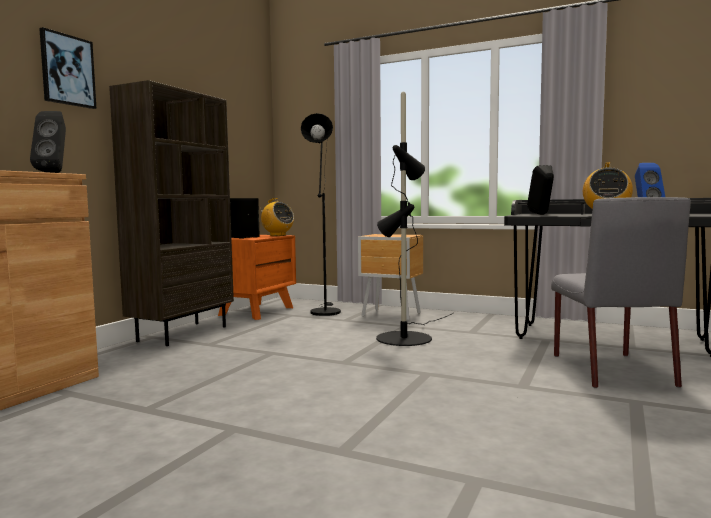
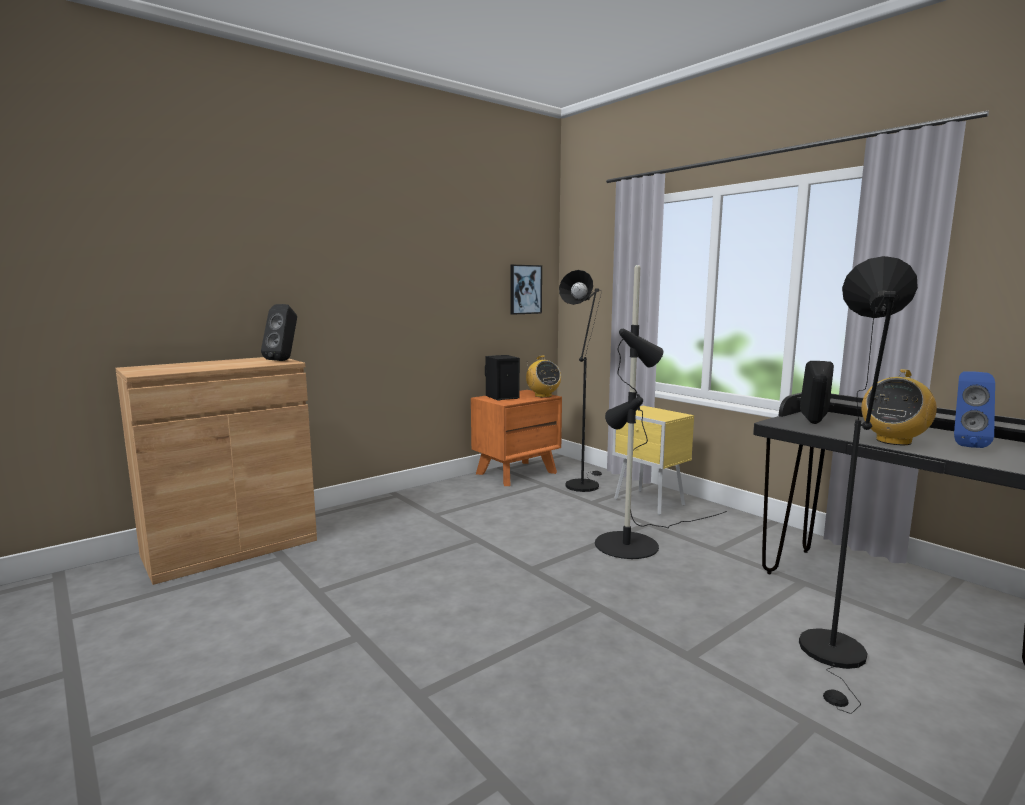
camera: 25 degrees right, 5 degrees up
(67, 70) = (316, 252): picture -> picture (525, 289)
(182, 333) = (425, 495): brown bookcase -> none
(392, 315) = (649, 503): brown nightstand -> yellow nightstand
(610, 369) = (835, 657): grey chair -> black floor lamp

